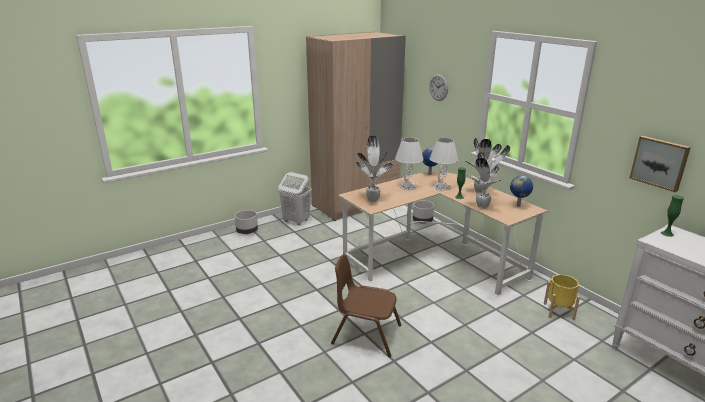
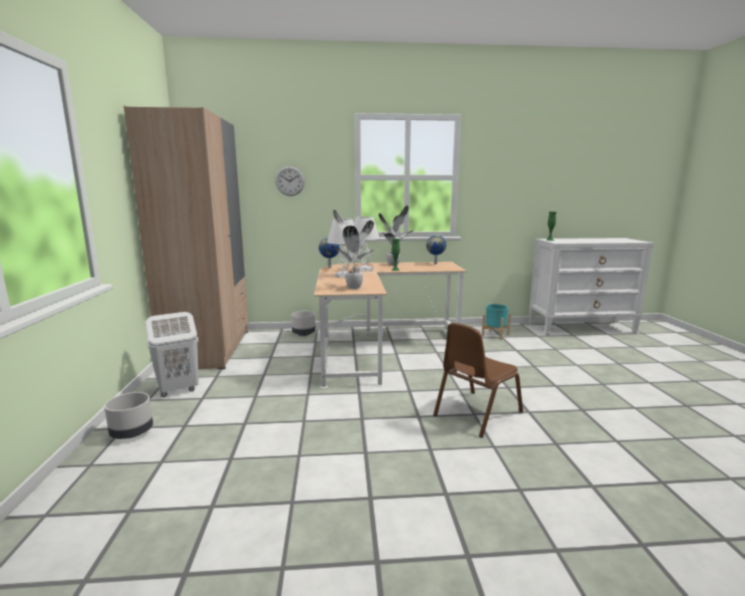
camera: 60 degrees left, 10 degrees down
(483, 206) = (424, 269): potted plant -> none
(558, 311) = (495, 335): yellow planter -> turquoise planter
(659, 162) = (520, 197): picture -> none

